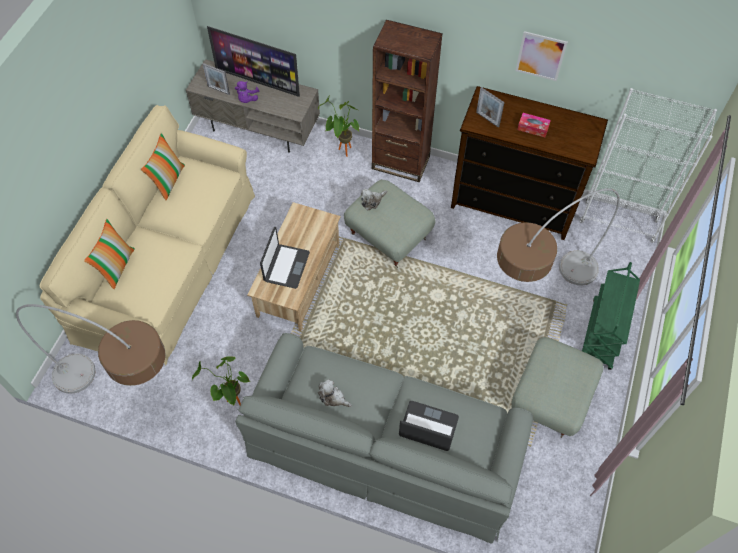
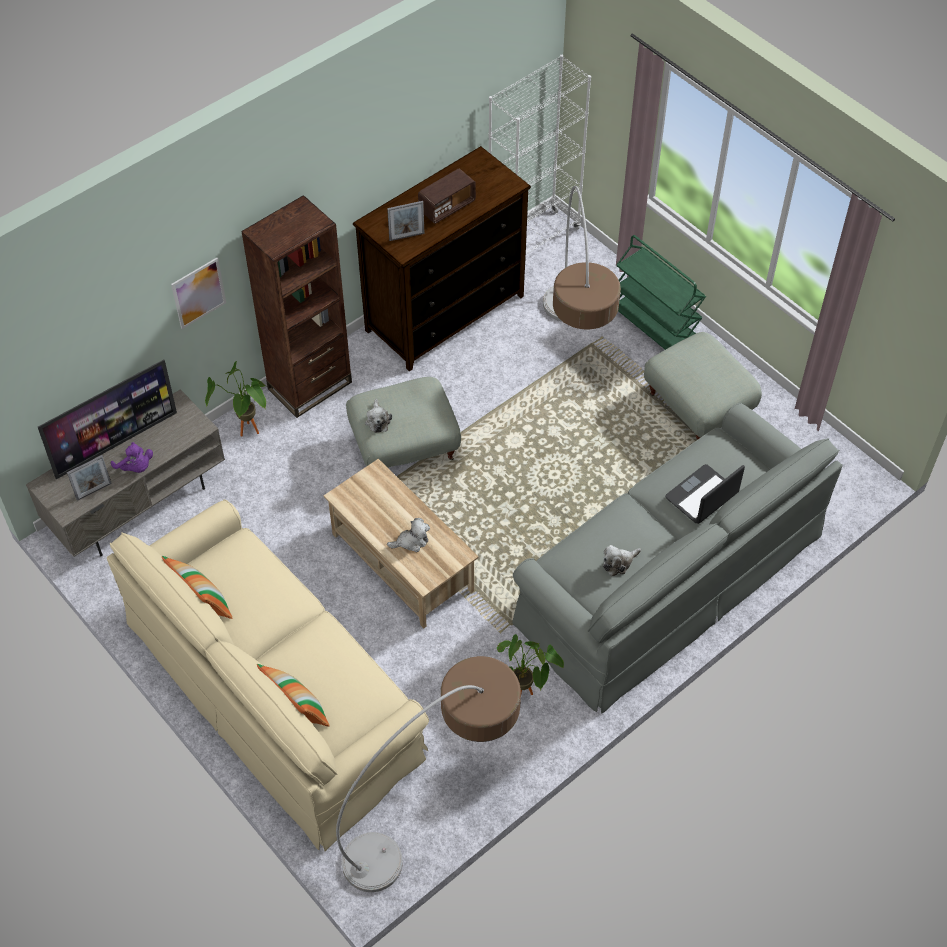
camera: 60 degrees left, 5 degrees down
(286, 266) = (411, 541): laptop -> plush toy
(533, 128) = (447, 207): tissue box -> radio
(540, 56) = (400, 136): picture -> picture (198, 293)

